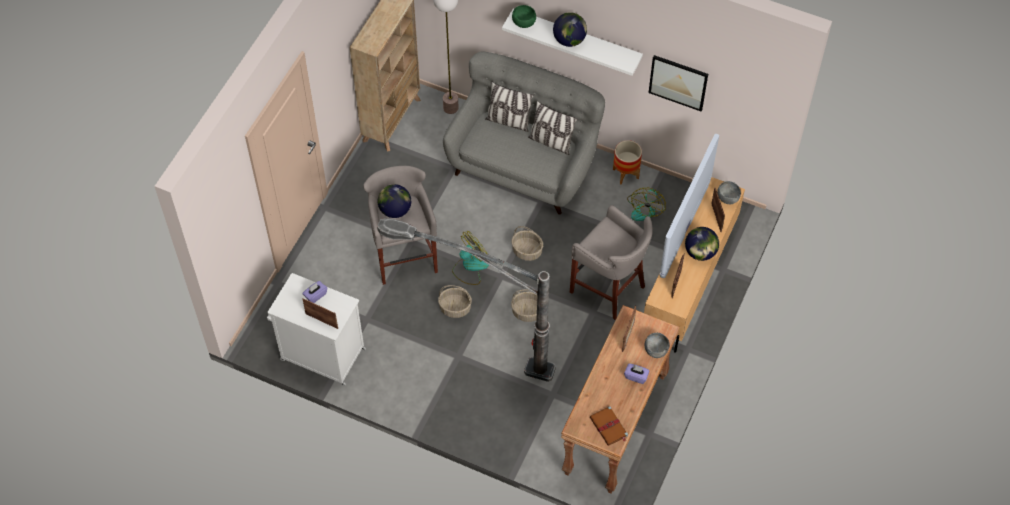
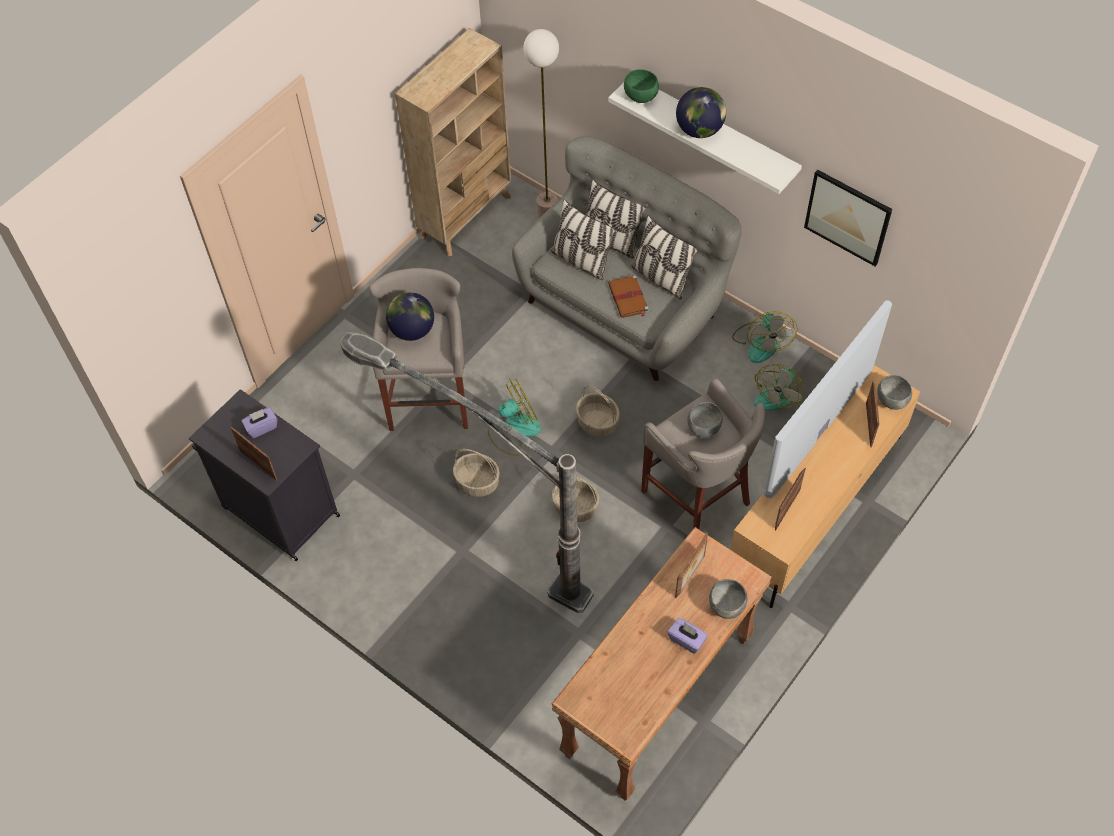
camera: 15 degrees right, 0 degrees up
(321, 354) = (279, 510): white cabinet -> black cabinet
(492, 139) = (581, 261): none -> pillow
(609, 427) = (625, 711): brown book -> brown book (628, 298)
(610, 240) = (703, 428): none -> grey bowl
(626, 173) = (761, 342): planter -> fan
(700, 253) = (833, 471): globe -> none

